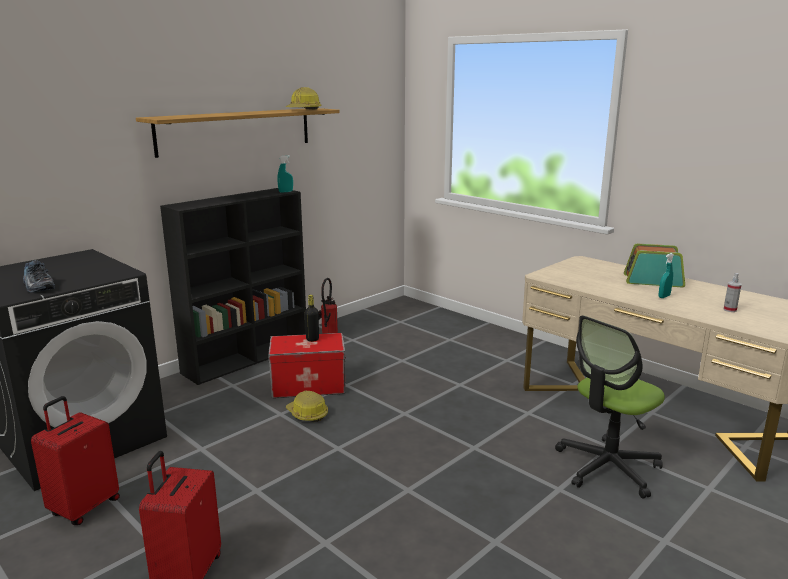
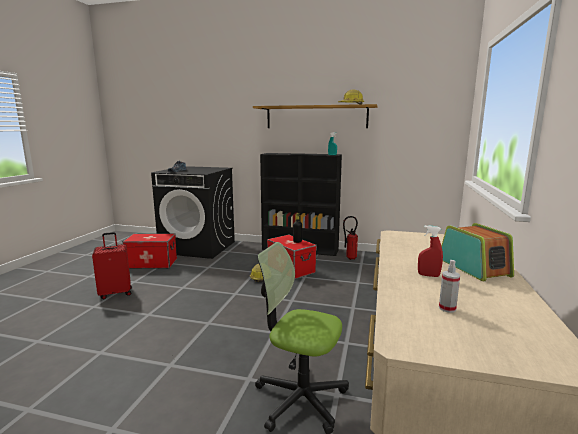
camera: 60 degrees right, 5 degrees down
(84, 507) = (152, 263): red suitcase -> storage box
(664, 296) = (428, 275): turquoise spray bottle -> red spray bottle

